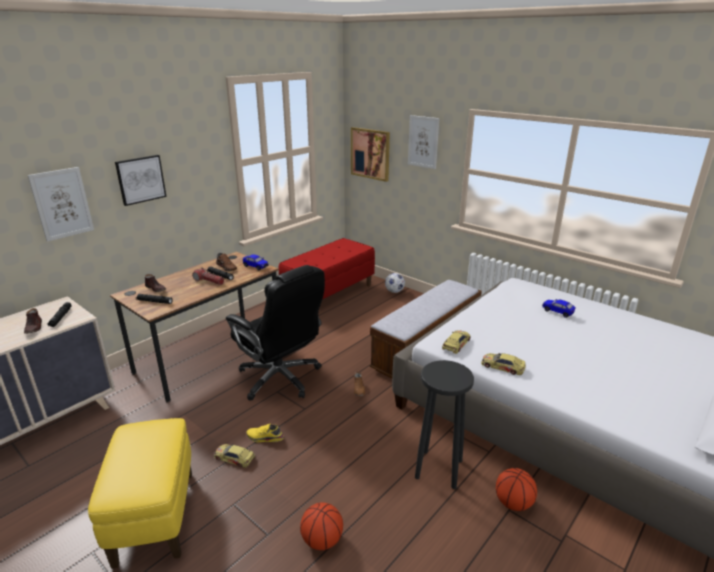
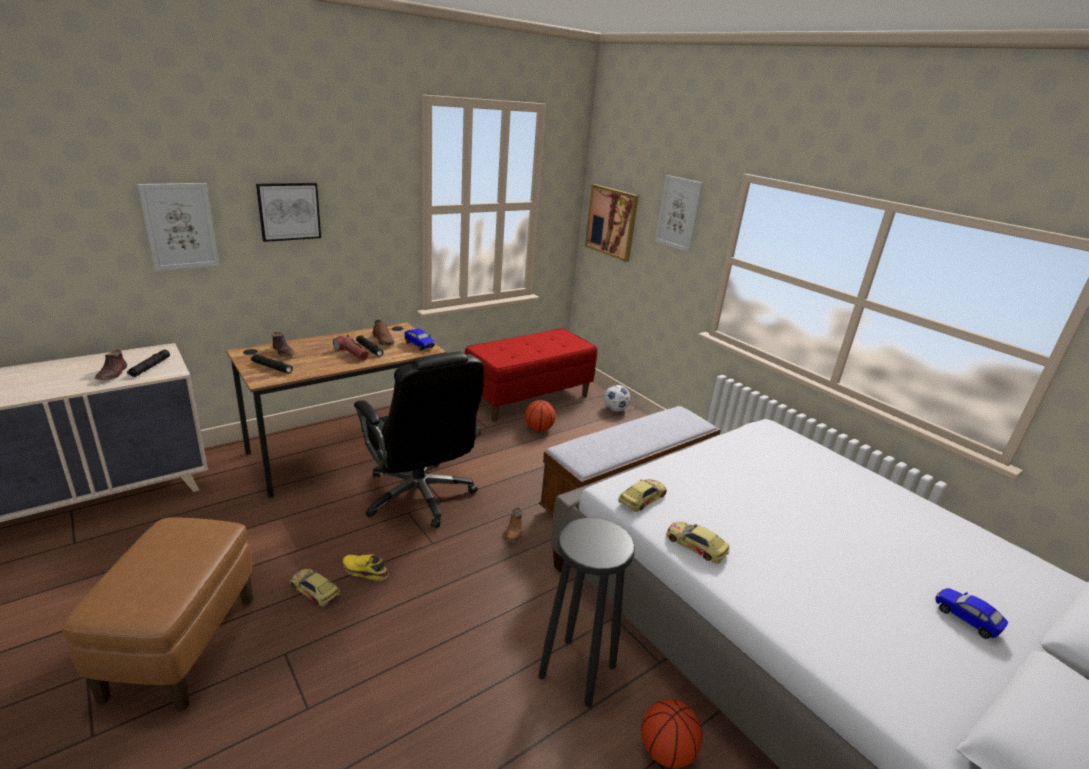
camera: 10 degrees right, 0 degrees up
(155, 516) = (183, 646): yellow ottoman -> brown ottoman
(322, 540) = (374, 736): basketball -> basketball (539, 429)
(557, 312) = (812, 480): toy car -> toy car (966, 619)

